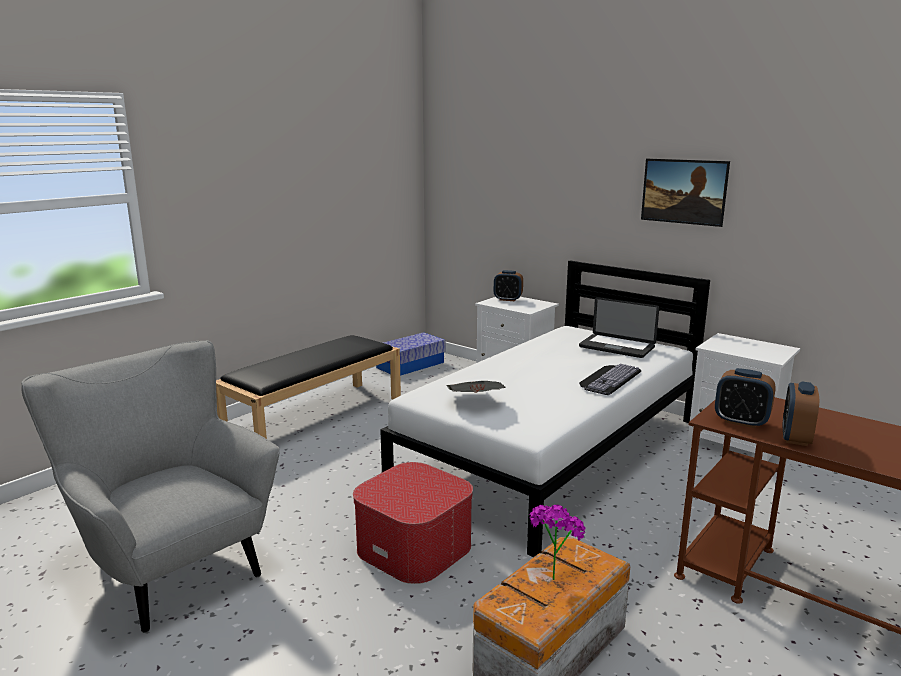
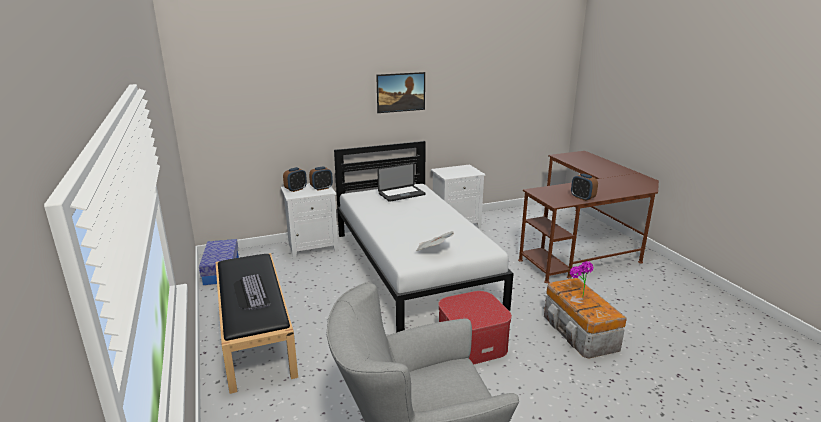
camera: 60 degrees left, 5 degrees up
(608, 378) = (441, 210): keyboard -> keyboard (250, 292)
(741, 421) = (561, 200): alarm clock -> alarm clock (321, 188)

